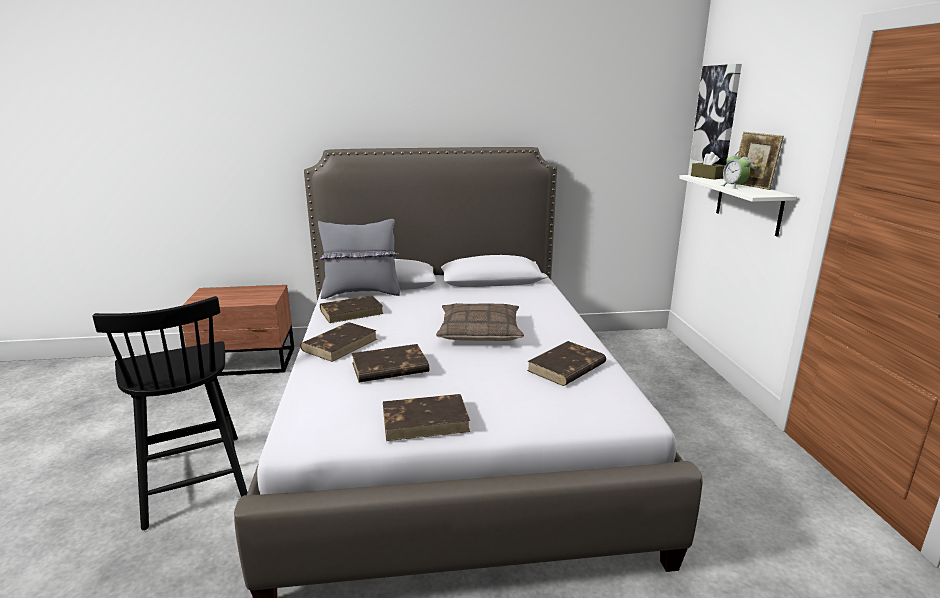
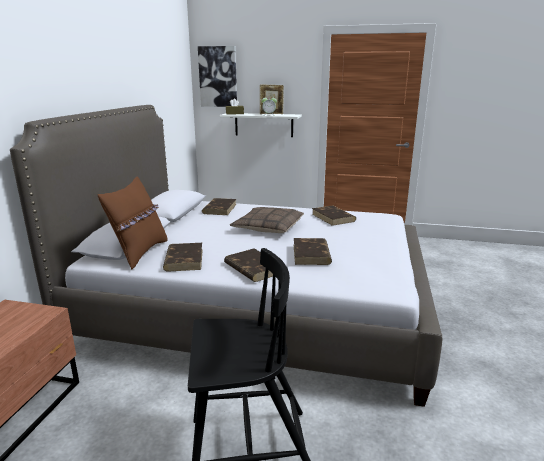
camera: 70 degrees left, 0 degrees up
(361, 293) = (140, 253): grey pillow -> brown pillow
(426, 420) = (382, 253): brown book -> brown book (219, 209)

